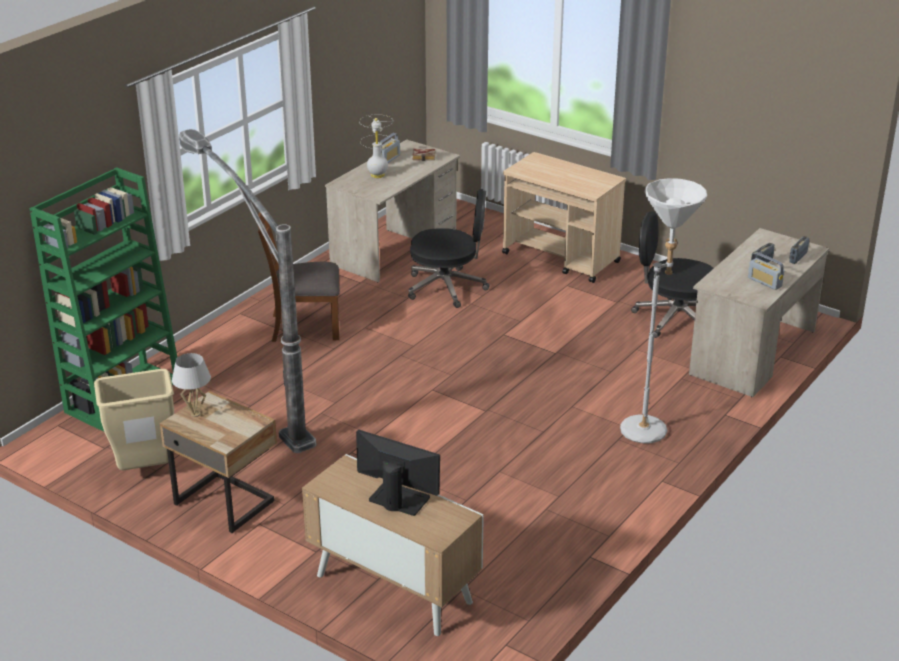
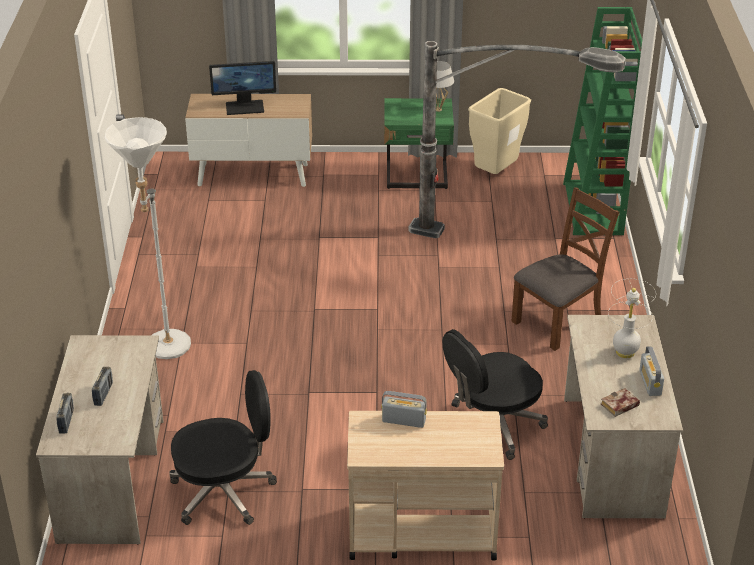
camera: 145 degrees right, 5 degrees up
(225, 501) = (417, 177): beige nightstand -> green nightstand
(764, 282) = (88, 369): radio -> radio (403, 420)

